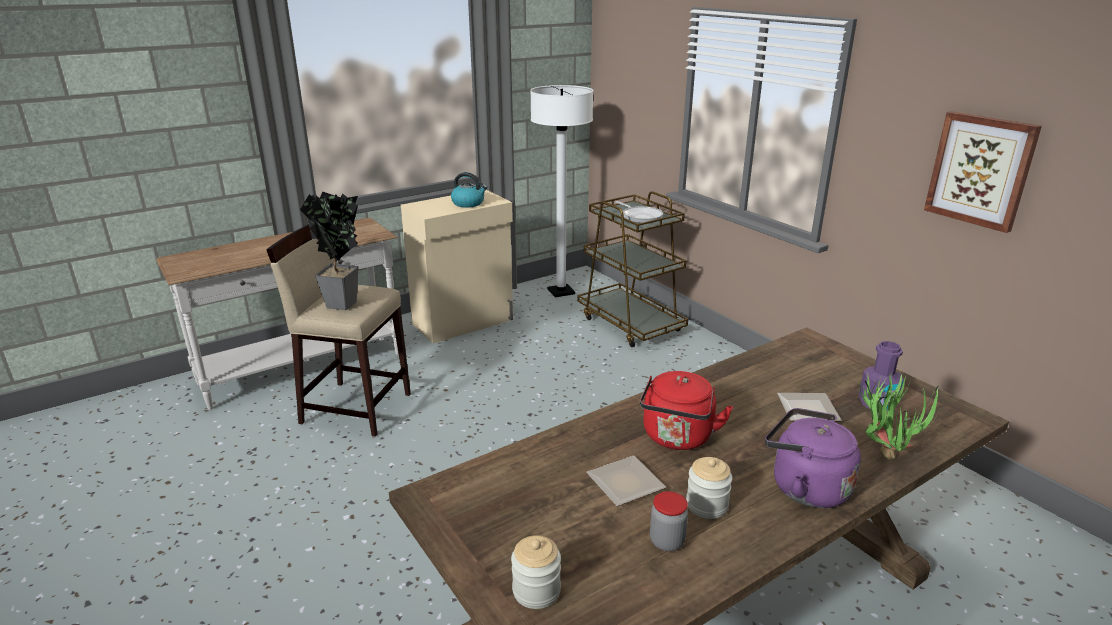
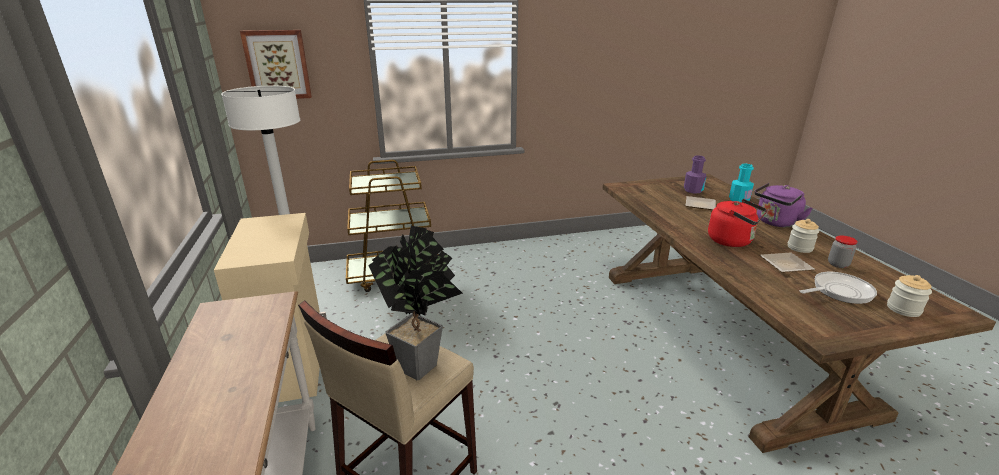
camera: 70 degrees left, 0 degrees up
(468, 203) = (277, 231): kettle -> none
(640, 216) = (391, 181): frying pan -> frying pan (839, 291)
(885, 451) = (739, 200): potted plant -> turquoise bottle
(980, 170) = (605, 73): picture -> picture (277, 65)

